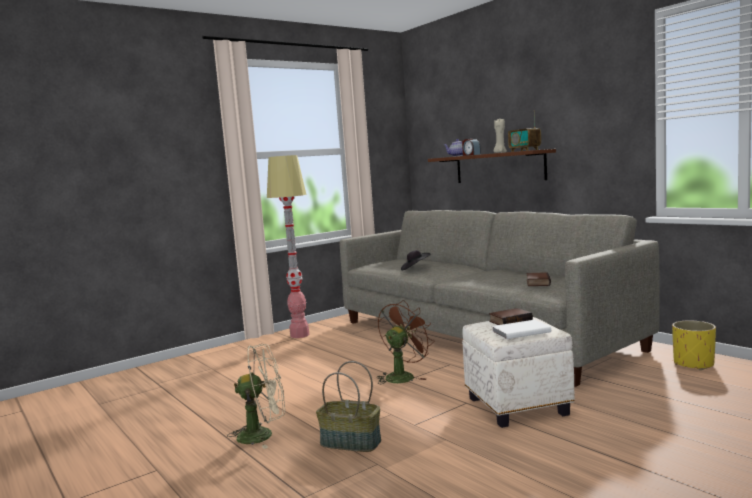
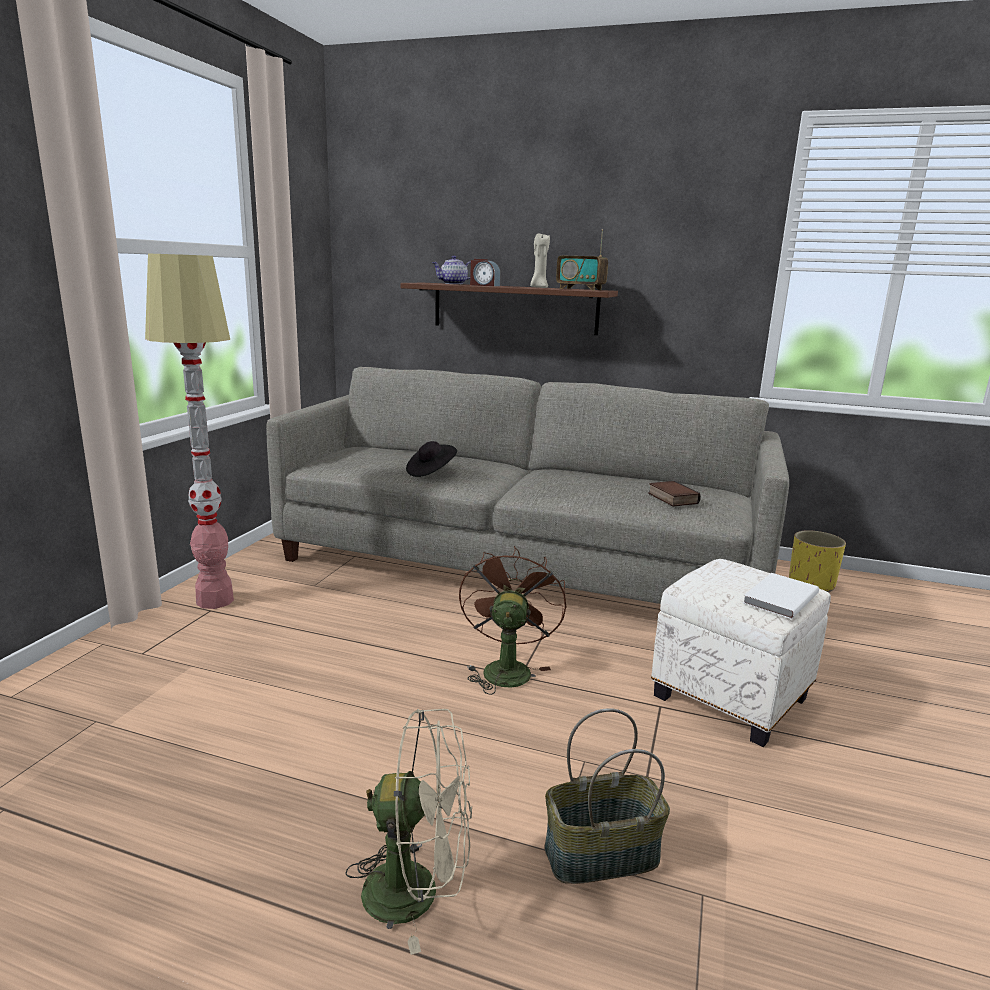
camera: 35 degrees left, 10 degrees up
(263, 435) = (417, 891): beige fan -> beige fan turned 45 degrees clockwise
(510, 321) = (727, 575): book -> none

